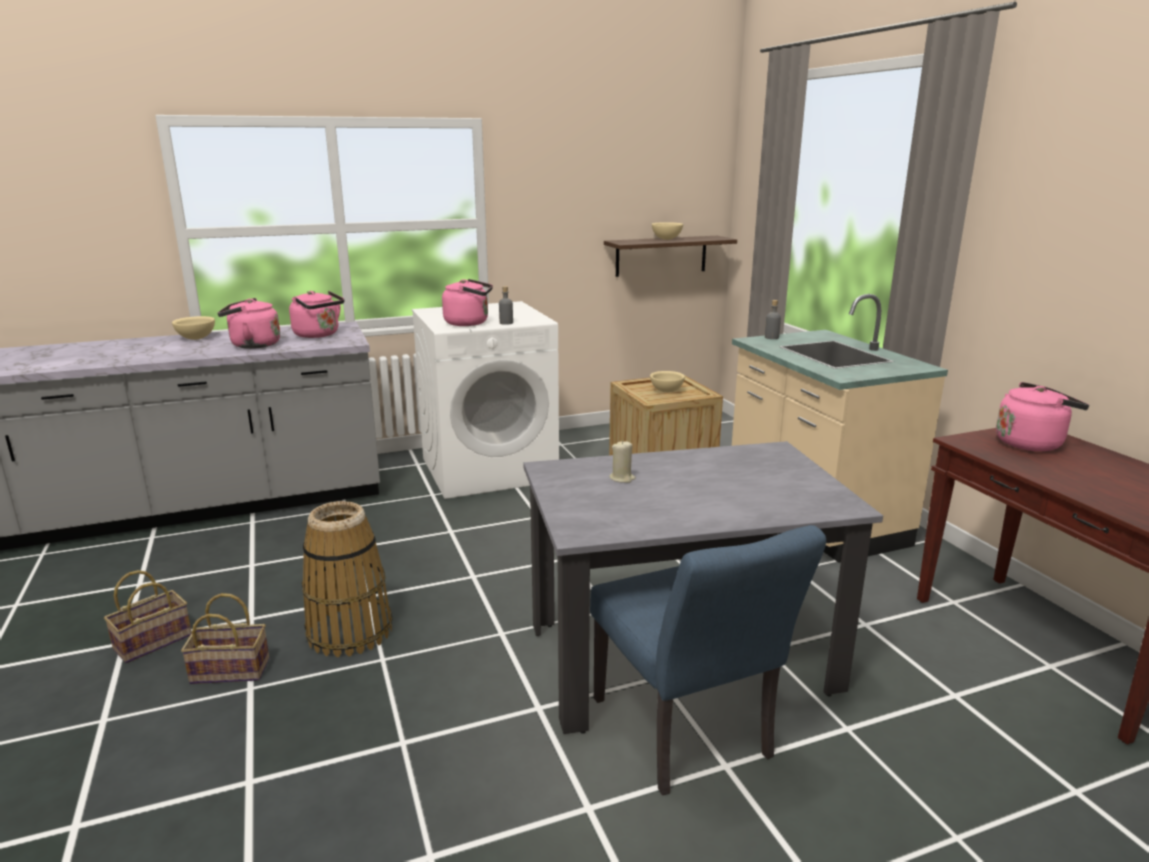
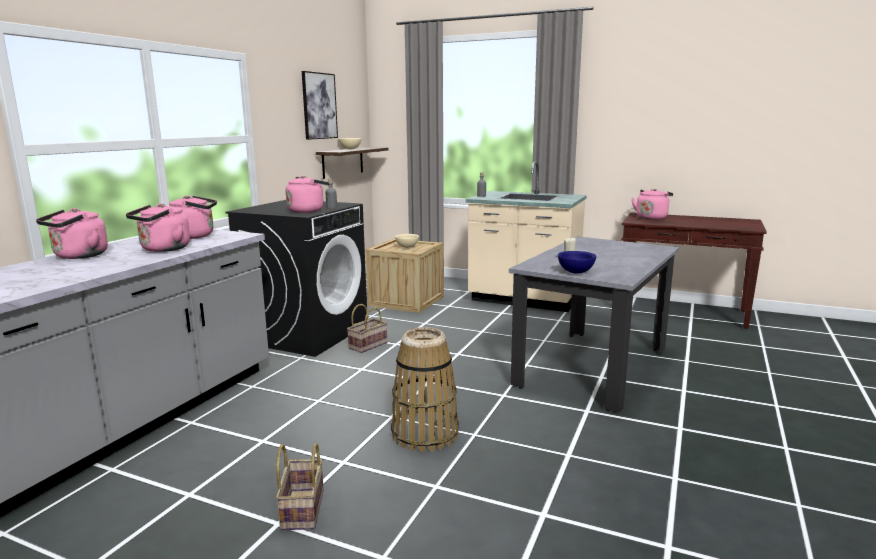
camera: 45 degrees left, 5 degrees down
(196, 338) = (78, 256): beige bowl -> pink kettle
(232, 670) = (402, 486): basket -> basket (368, 345)
(489, 469) = (306, 333): white washing machine -> black washing machine
(567, 498) = (576, 272): none -> blue bowl
(618, 178) = (319, 106): none -> picture
(687, 736) = (654, 389): blue chair -> none

